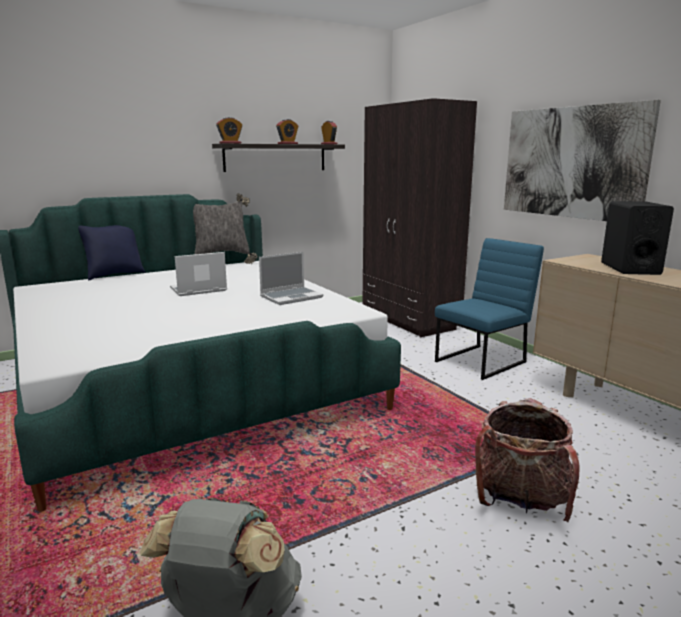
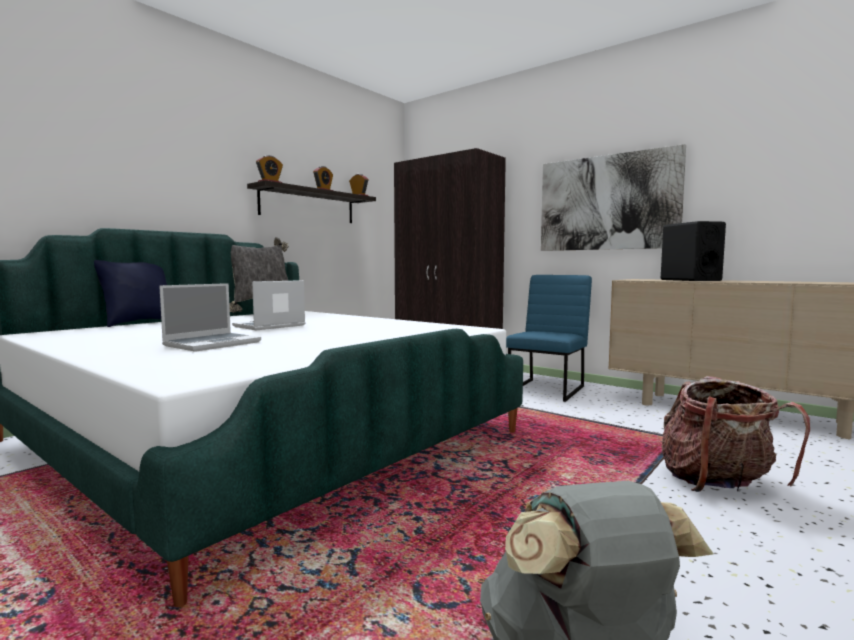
camera: 20 degrees left, 10 degrees down
(291, 297) = (387, 325): laptop -> laptop (213, 344)

